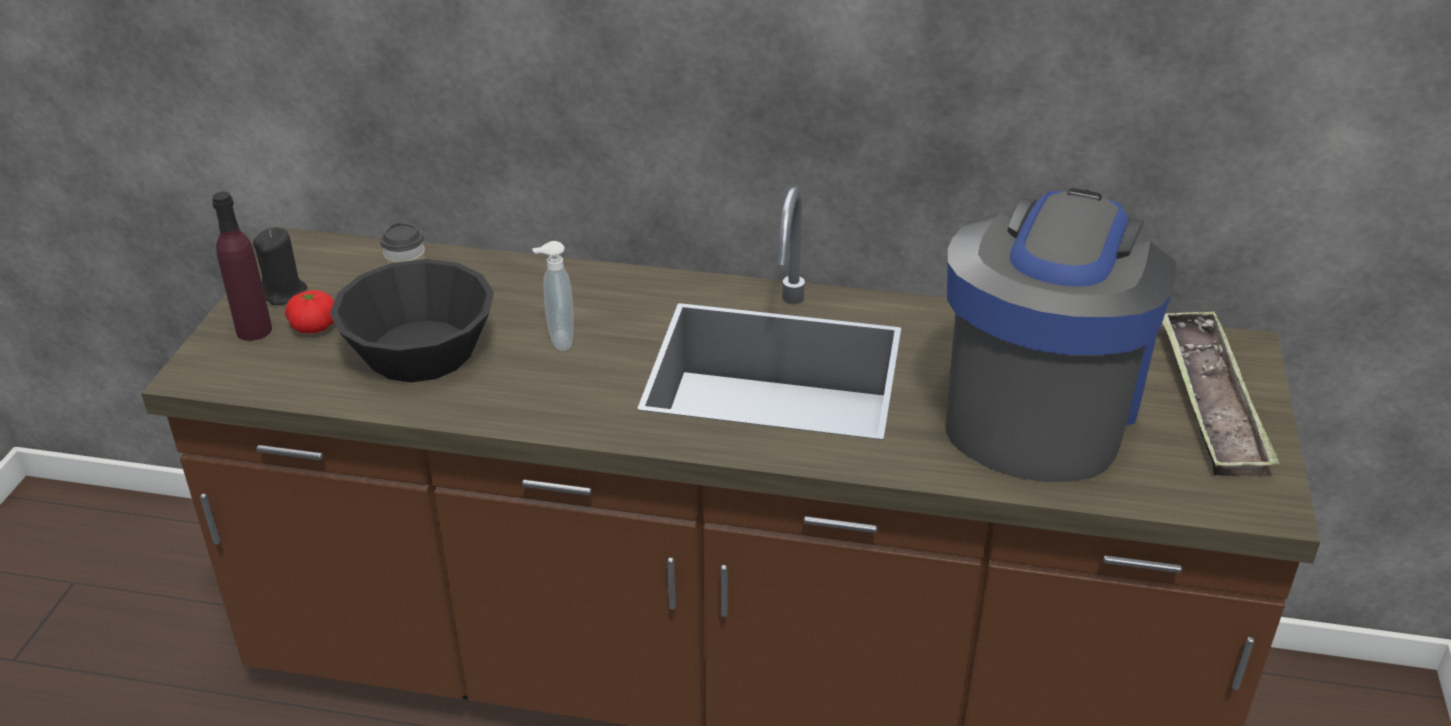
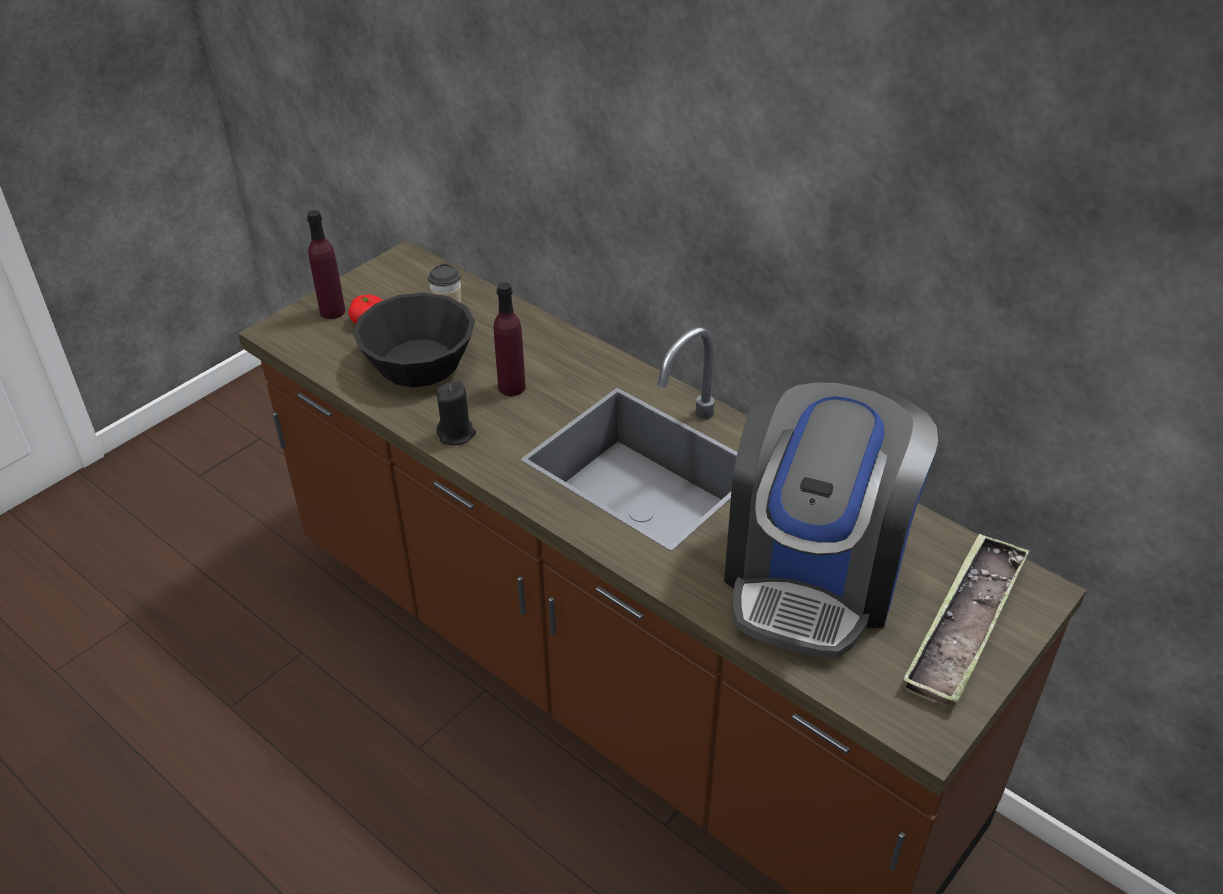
camera: 30 degrees right, 5 degrees up
(284, 293) = (370, 290): black candle -> black candle (456, 434)
(558, 340) = (511, 387): soap dispenser -> purple bottle
(1039, 407) = (814, 573): coffee machine -> coffee machine turned 150 degrees clockwise

